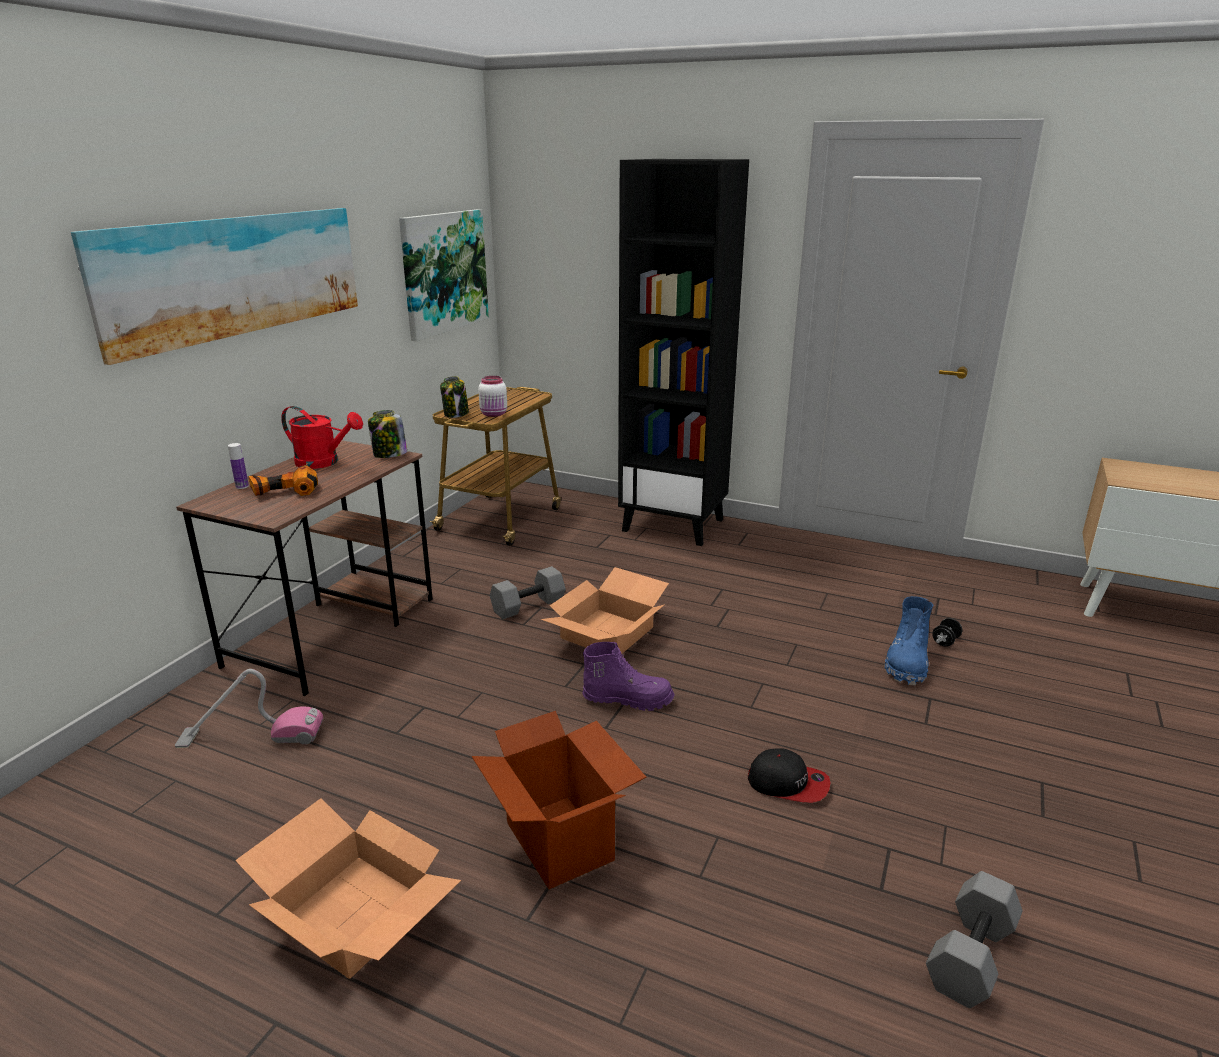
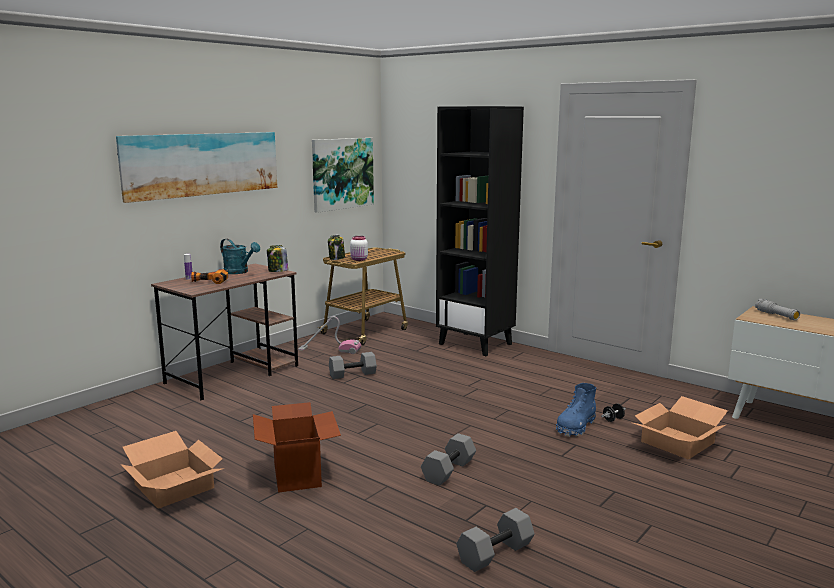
camera: 15 degrees right, 10 degrees down
(251, 736) = (164, 413): vacuum cleaner -> vacuum cleaner (329, 350)
(324, 462) = (239, 272): red watering can -> turquoise watering can
(606, 632) = (391, 391): cardboard box -> cardboard box (677, 441)
(628, 699) = (381, 422): purple boot -> none
(788, 783) = (448, 470): cap -> grey dumbbell
(1150, 473) = (776, 315): none -> grey flashlight

